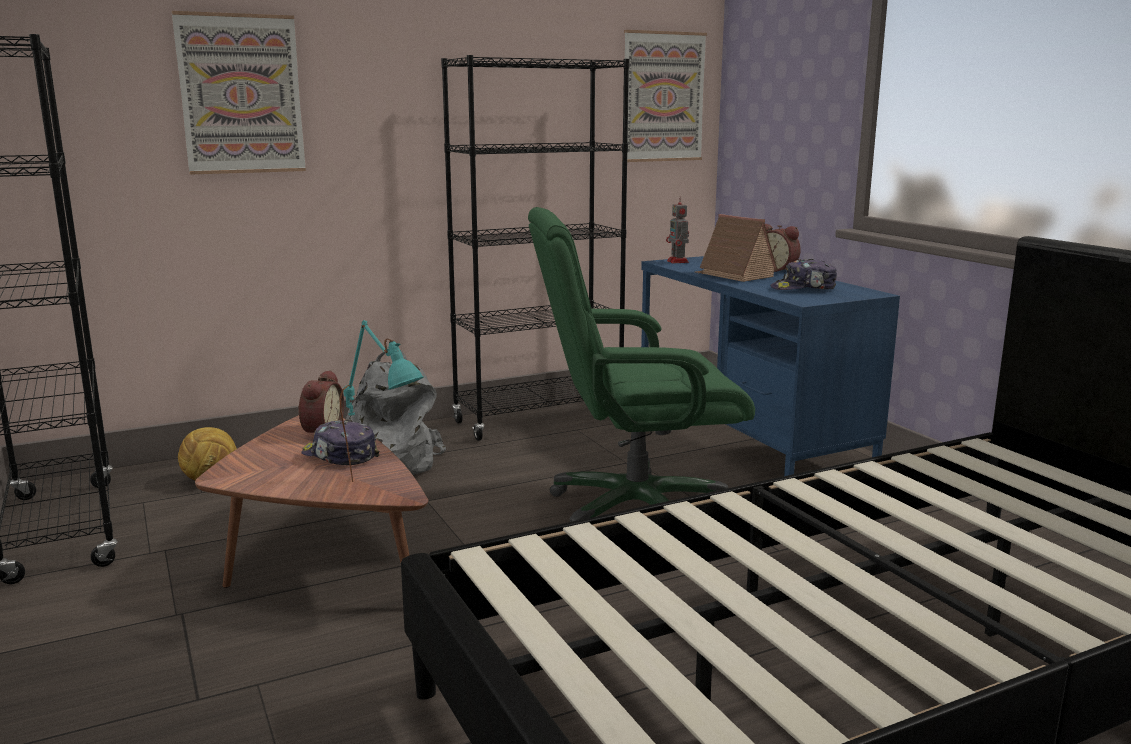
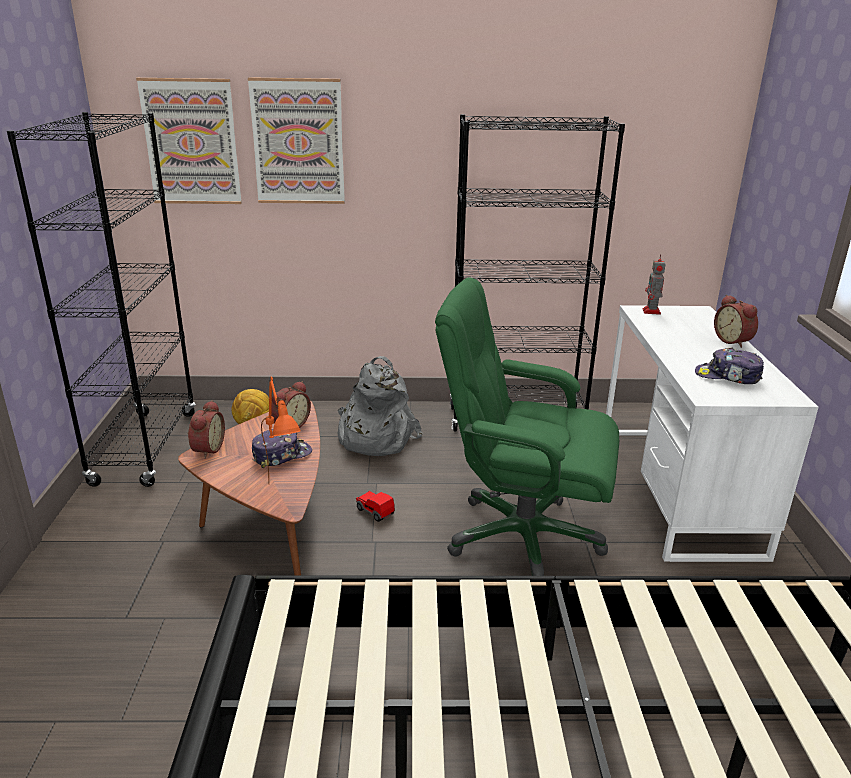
camera: 25 degrees right, 10 degrees up
(229, 469) = (206, 449): none -> alarm clock
(339, 456) = (281, 455): cap -> cap turned 90 degrees clockwise
(386, 487) = (285, 496): turquoise table lamp -> orange table lamp
(449, 525) = (375, 512): none -> toy car
(663, 97) = (681, 148): picture -> picture (191, 142)
(734, 275) = (683, 342): toy house -> none
(748, 443) = (676, 488): blue desk -> white desk

